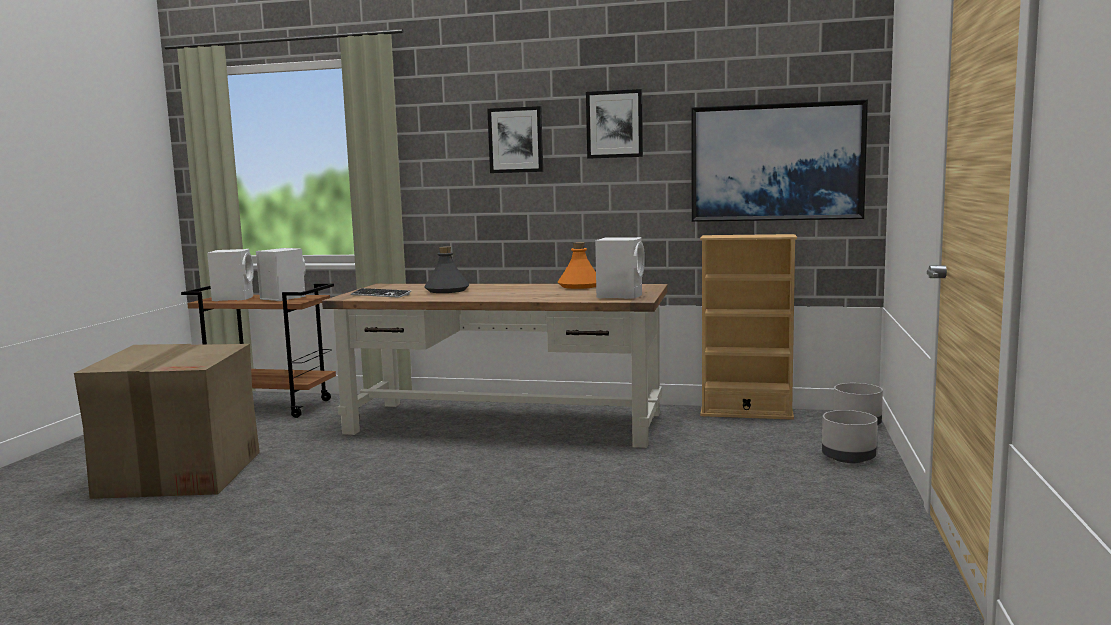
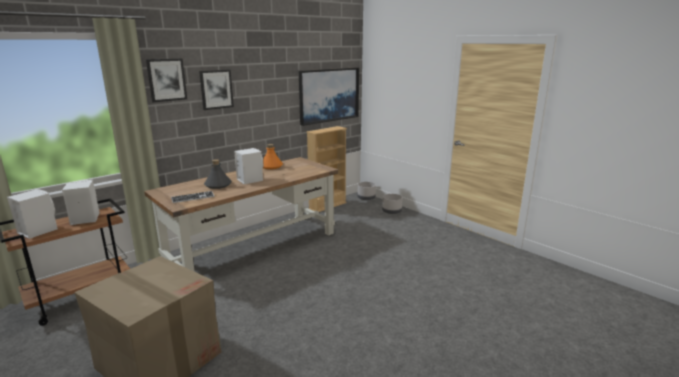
camera: 55 degrees left, 10 degrees up
(614, 124) = (266, 79): picture -> picture (166, 80)
(620, 295) = (312, 168): white speaker -> white speaker (249, 180)

